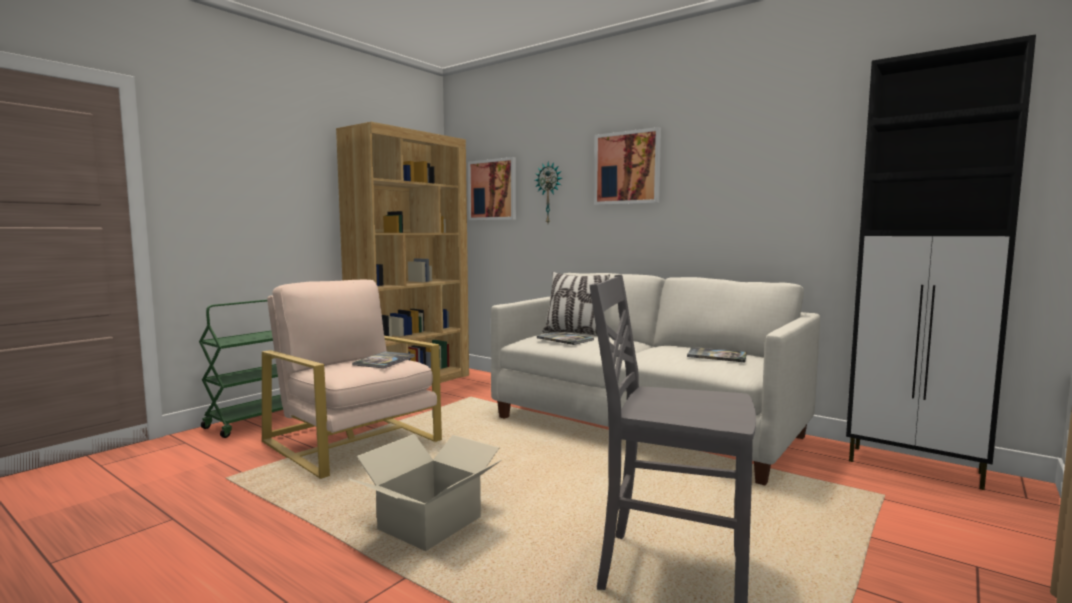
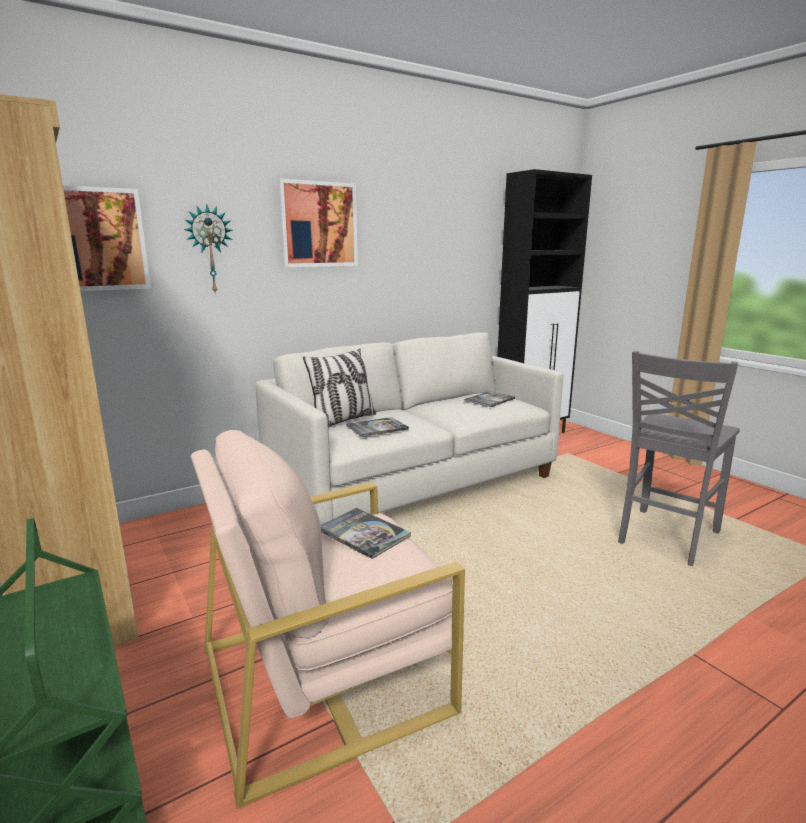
camera: 70 degrees left, 10 degrees up
(431, 524) = (596, 628): cardboard box -> none

